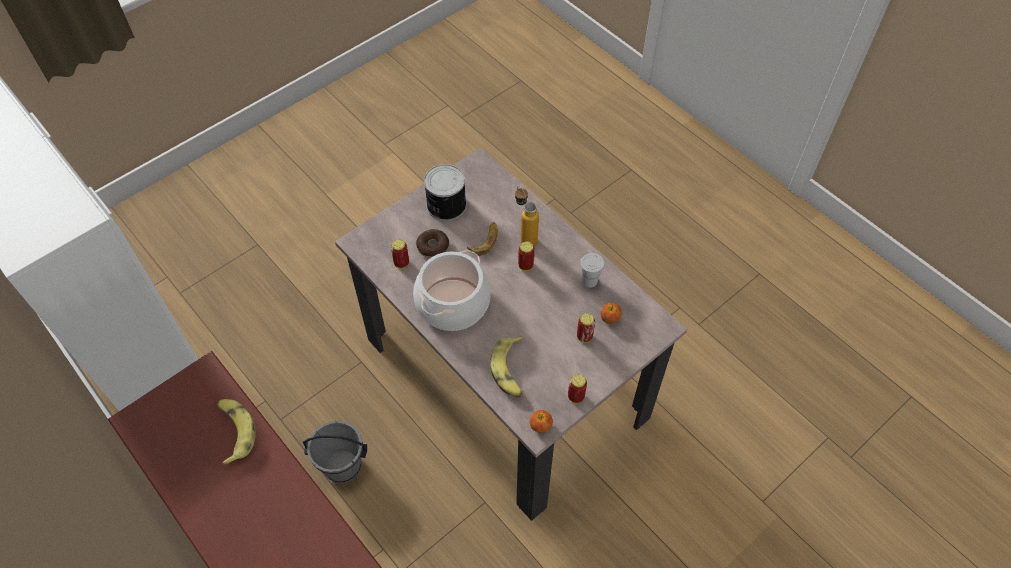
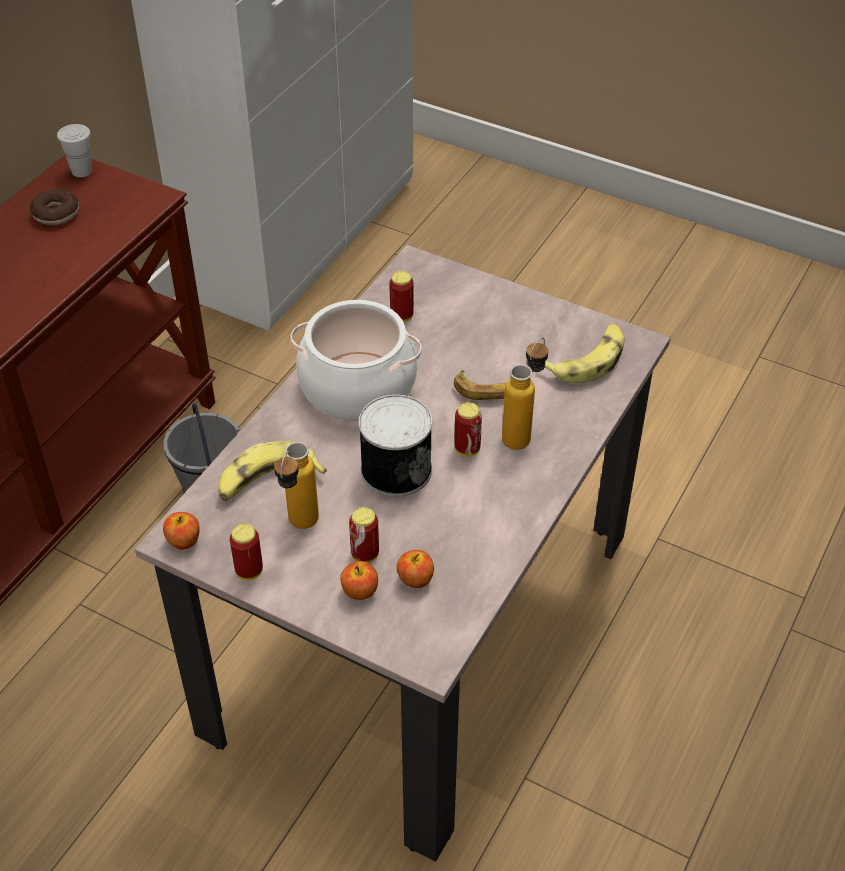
camera: 70 degrees right, 10 degrees down
(235, 431) = (80, 246): banana -> banana (587, 360)
(433, 247) = (447, 339): donut -> donut (56, 214)
(445, 205) = (530, 330): can -> can (395, 468)
(553, 363) = (299, 528): none -> bottle
(589, 281) = (477, 535): white cup -> white cup (82, 171)
(609, 346) = (359, 591): none -> apple

